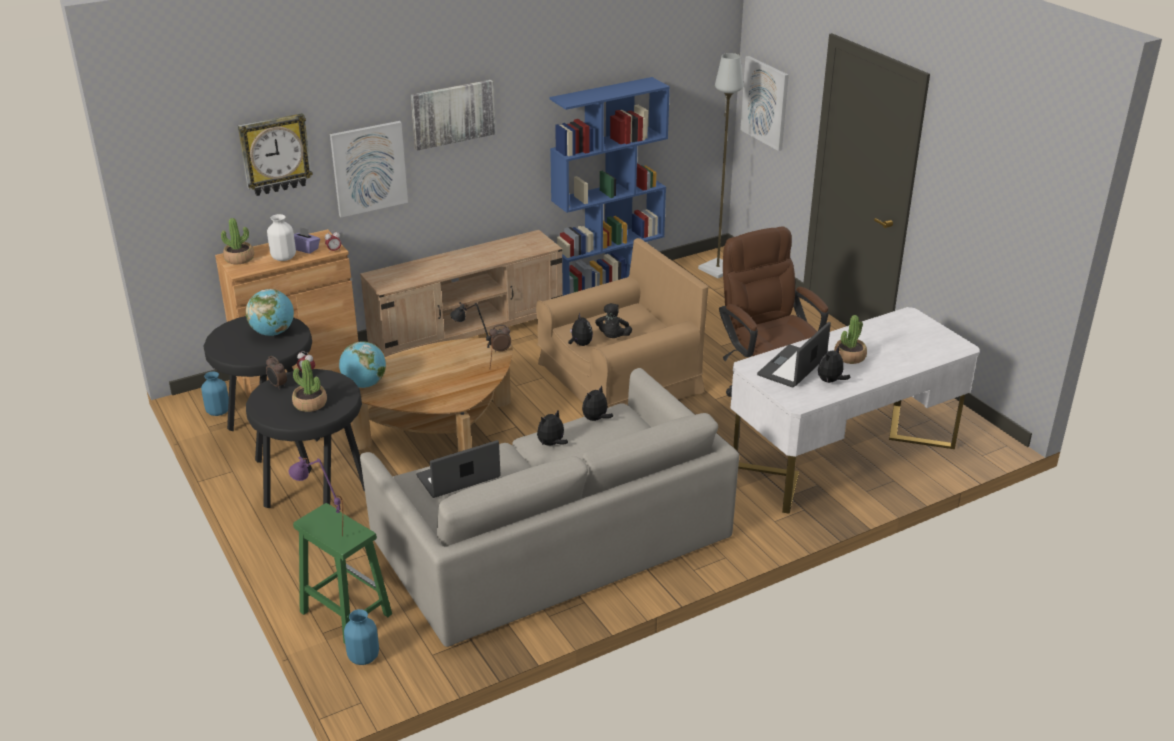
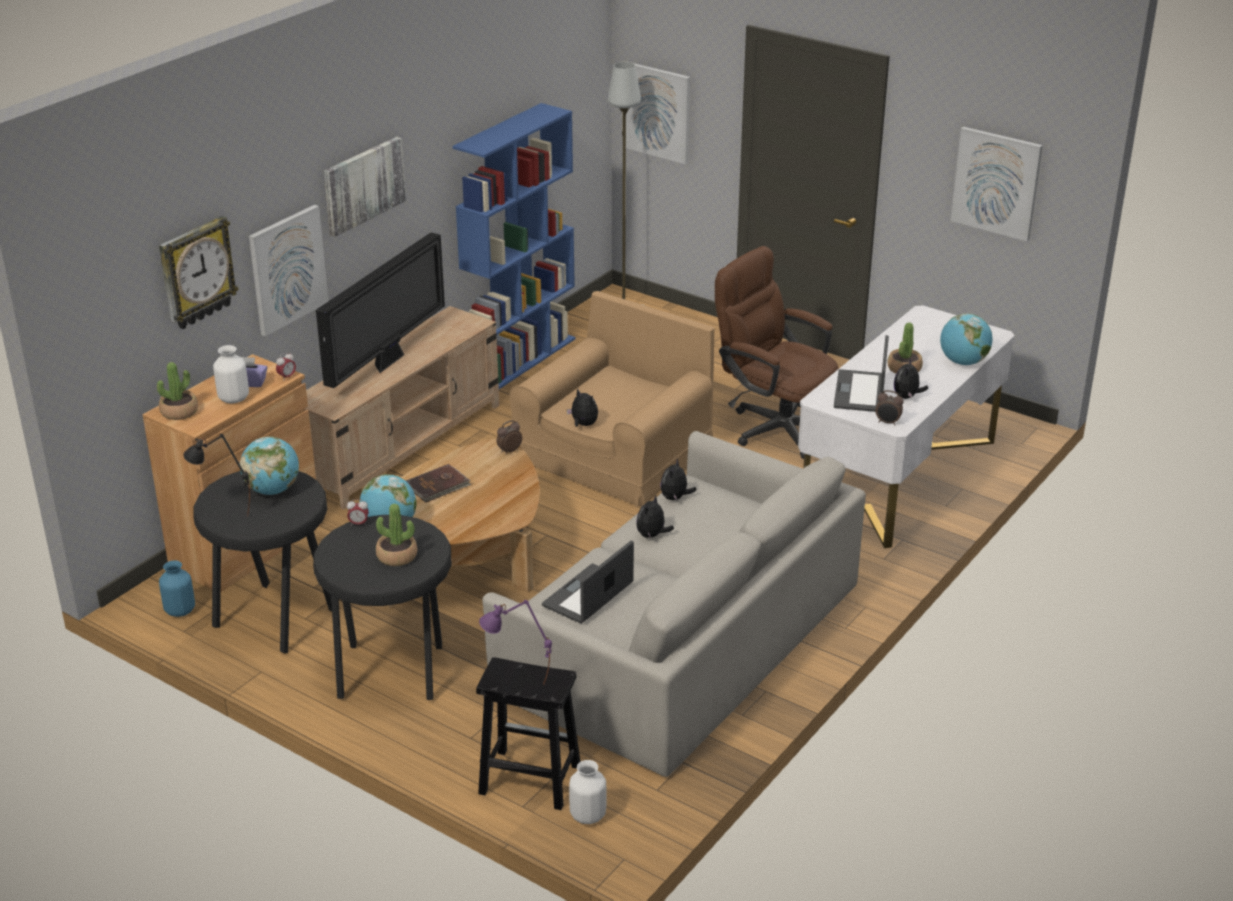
camera: 25 degrees left, 0 degrees up
(277, 385) = (338, 546): alarm clock -> alarm clock (887, 422)
(344, 613) = (528, 779): green stool -> black stool
(363, 657) = (587, 816): blue vase -> white vase
(425, 363) = (438, 486): none -> brown book
(457, 260) = (389, 361): none -> television
(473, 366) = (495, 476): black table lamp -> black table lamp (224, 518)
(613, 338) = (612, 409): black plush toy -> none
(909, 364) = (963, 362): none -> globe
(1000, 207) = (996, 183): none -> picture

